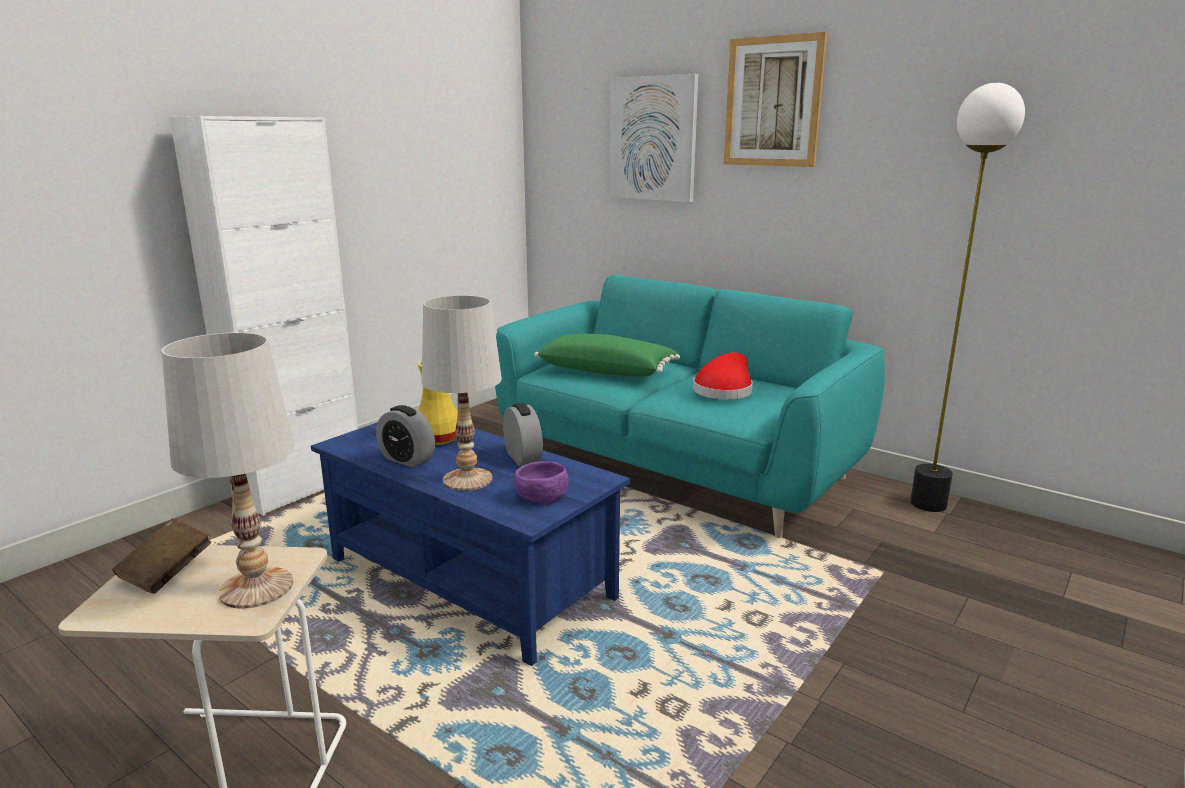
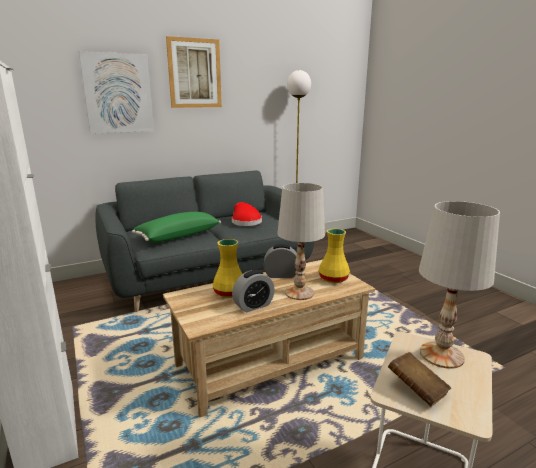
camera: 65 degrees left, 0 degrees up
(470, 578) = (270, 362): blue coffee table -> beige coffee table
(540, 496) = (333, 279): purple bowl -> yellow vase
(677, 467) = (209, 276): turquoise sofa -> grey sofa

